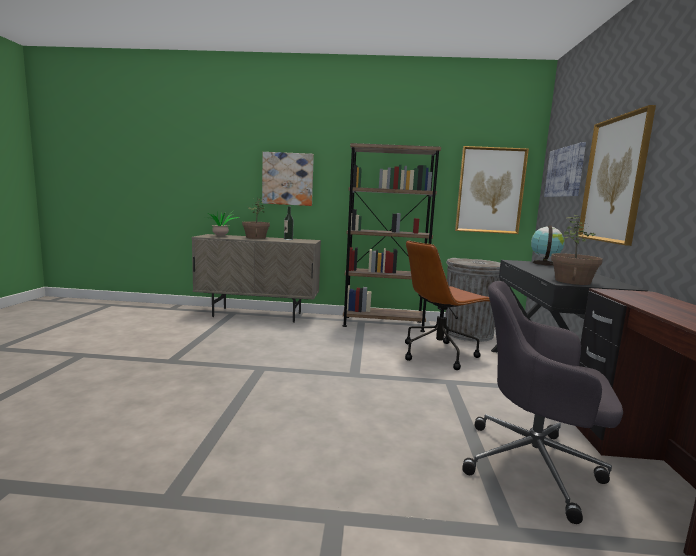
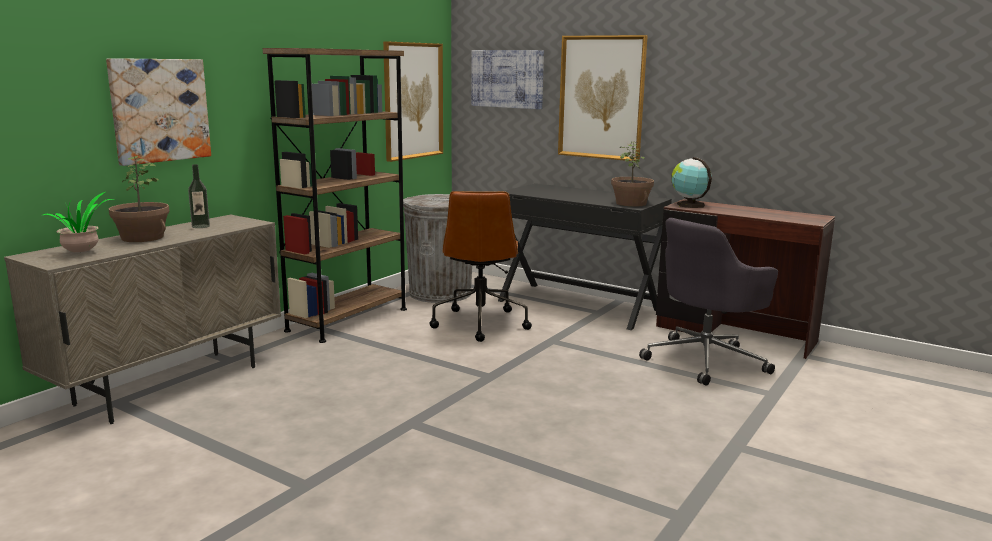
camera: 60 degrees left, 5 degrees up
(544, 263) = (535, 188): globe -> globe (689, 205)

